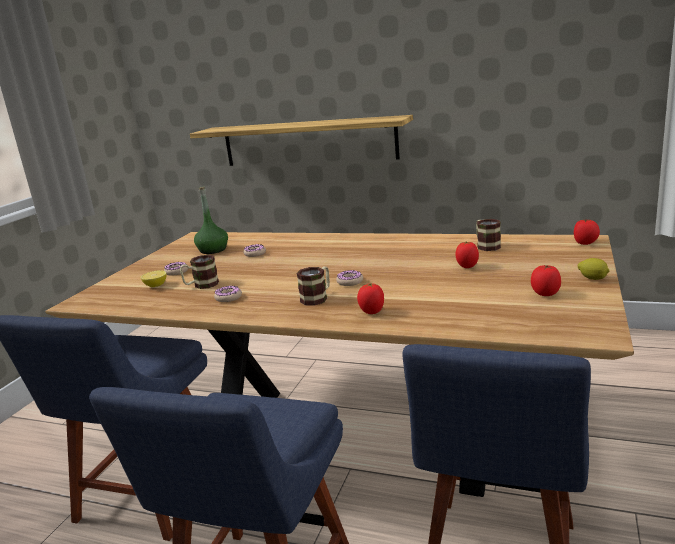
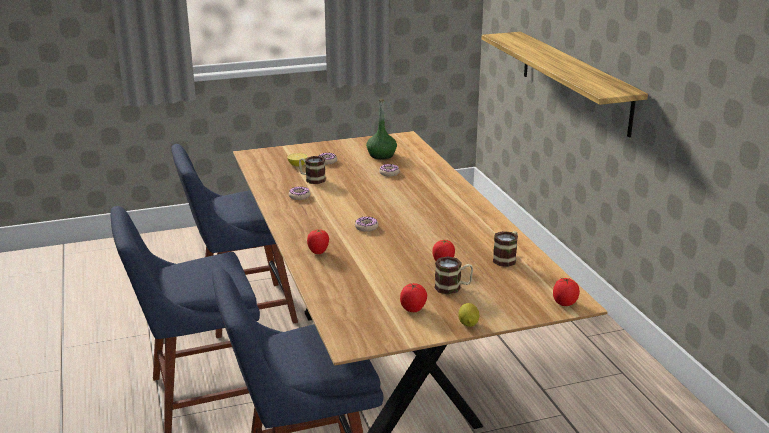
camera: 50 degrees right, 5 degrees up
(317, 297) = (326, 225): mug -> mug (453, 288)

